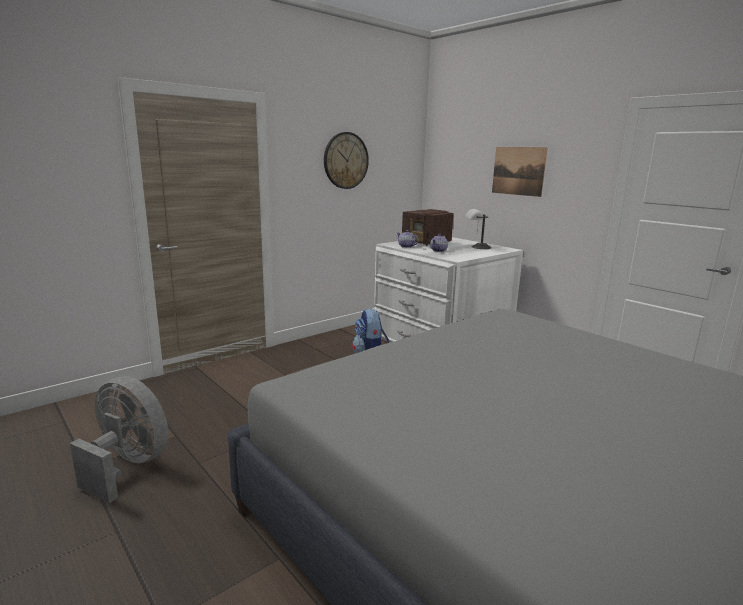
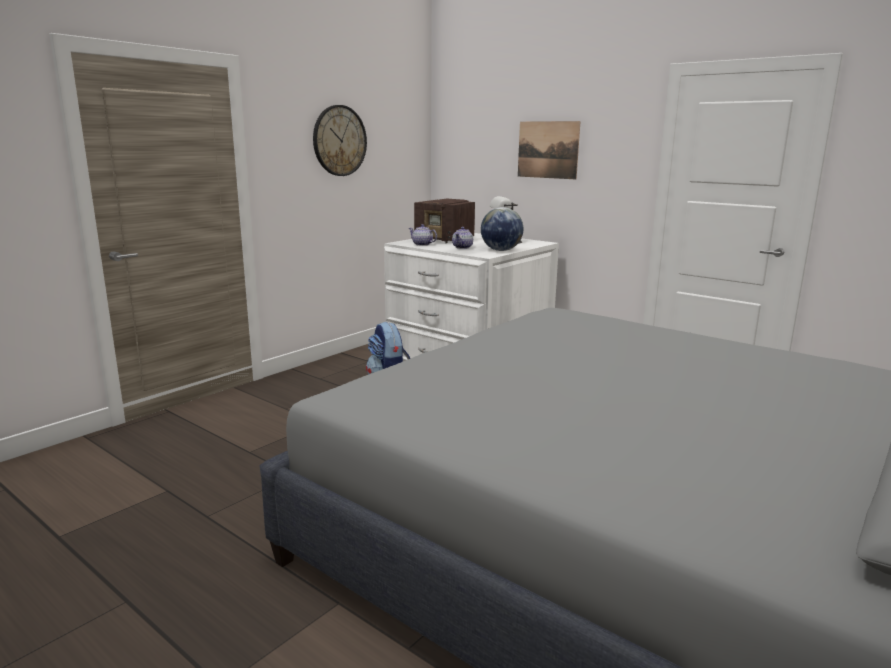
camera: 10 degrees left, 0 degrees up
(128, 466) = (114, 530): grey fan -> none
(470, 255) = (501, 250): none -> globe

